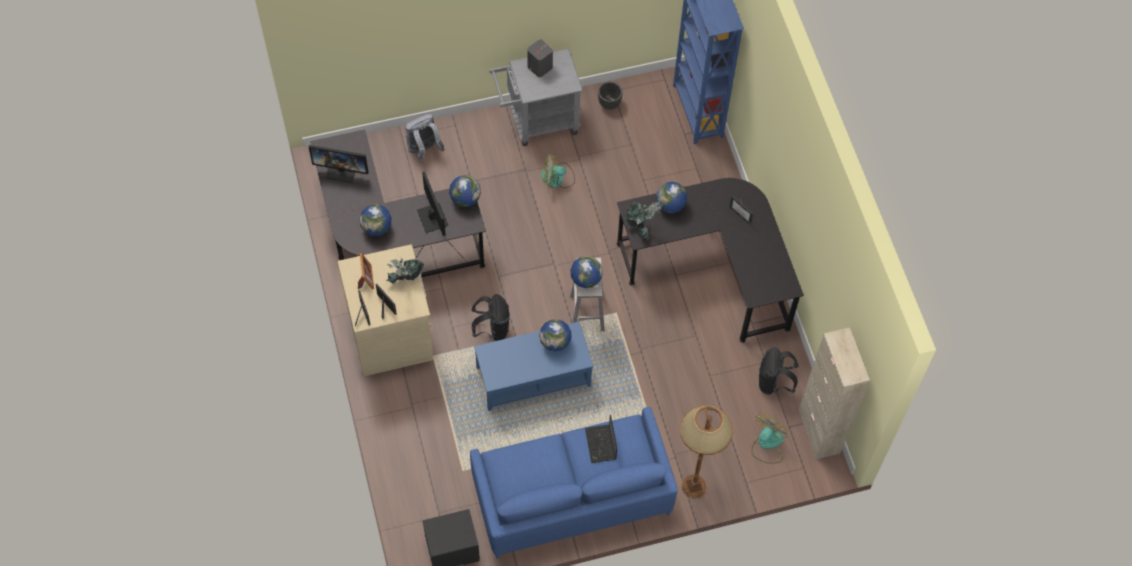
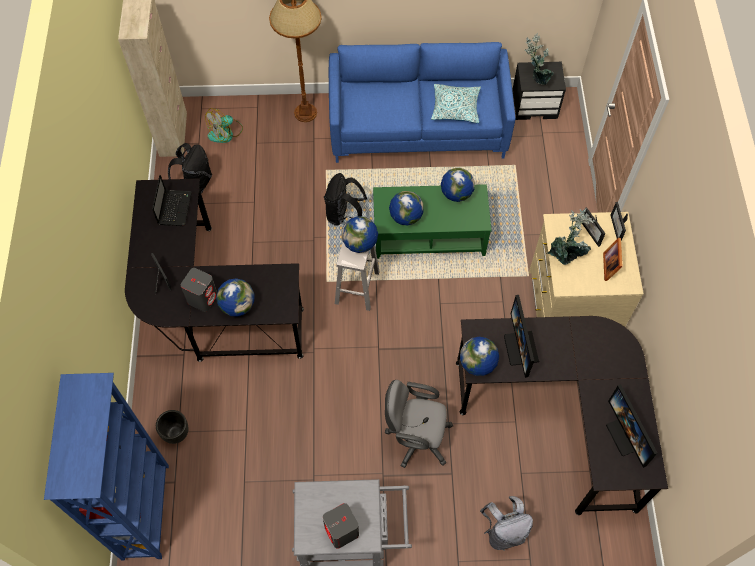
camera: 165 degrees left, 0 degrees up
(342, 170) = (627, 435): monitor -> monitor turned 135 degrees counterclockwise
(376, 228) = (589, 349): globe -> globe (456, 194)
(492, 329) = (461, 290): black backpack -> black backpack (344, 215)
(506, 201) = (415, 437): none -> grey office chair
(532, 461) = (455, 108): none -> pillow
(533, 377) = (429, 234): blue coffee table -> green coffee table
(557, 178) = (347, 454): fan -> none
(601, 445) = (387, 109): laptop -> laptop (174, 207)
(609, 104) = (252, 548): black planter -> black planter (176, 433)
(640, 228) = (281, 285): potted plant -> potted plant (536, 77)
(701, 205) = (203, 298): none -> grey speaker

